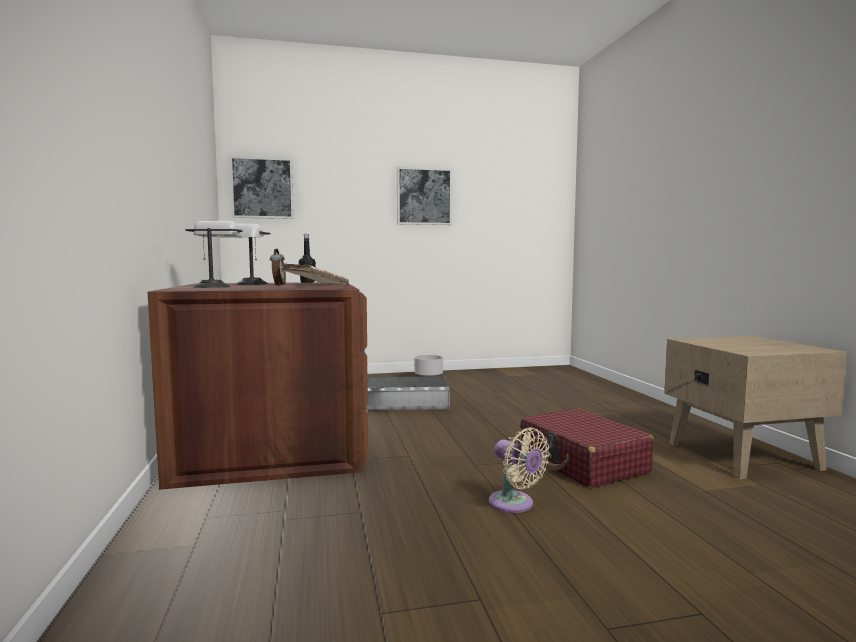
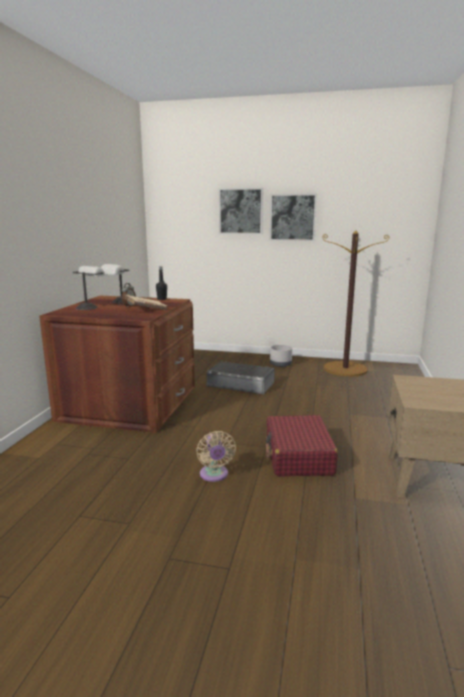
camera: 25 degrees right, 10 degrees up
(262, 188) = (173, 214): picture -> picture (241, 211)
(506, 376) = (345, 369): none -> brown clothes rack

